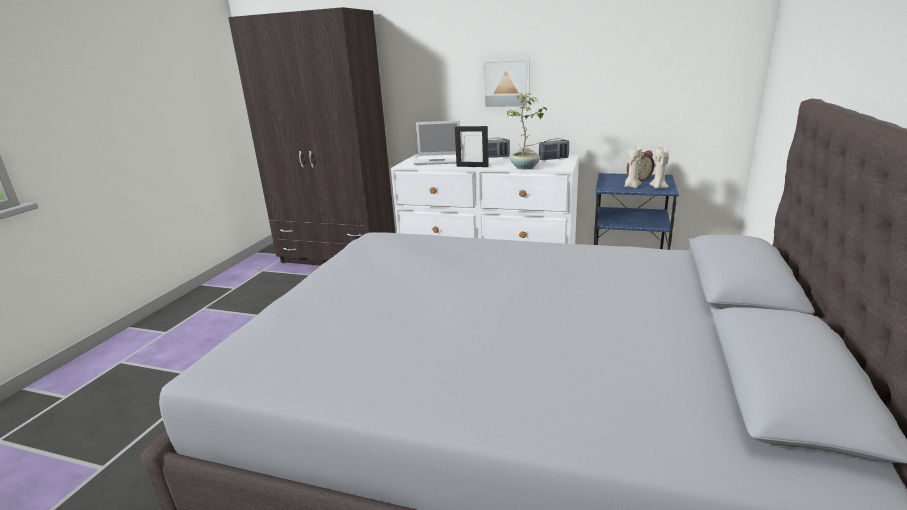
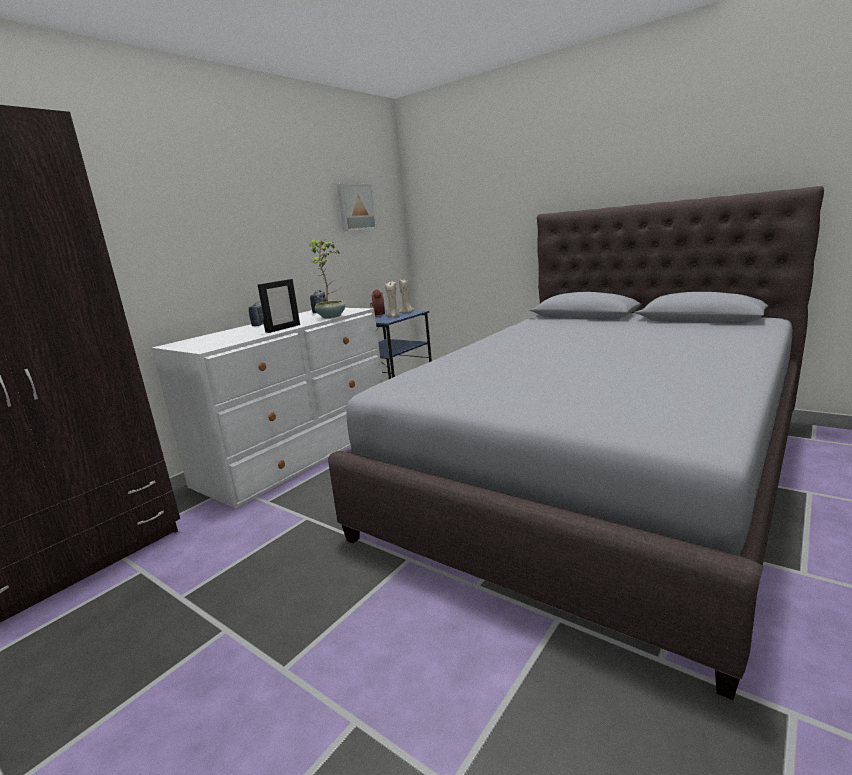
camera: 70 degrees left, 5 degrees down
(439, 160) = (220, 338): laptop -> none
(506, 84) = (244, 242): picture -> picture (355, 207)

